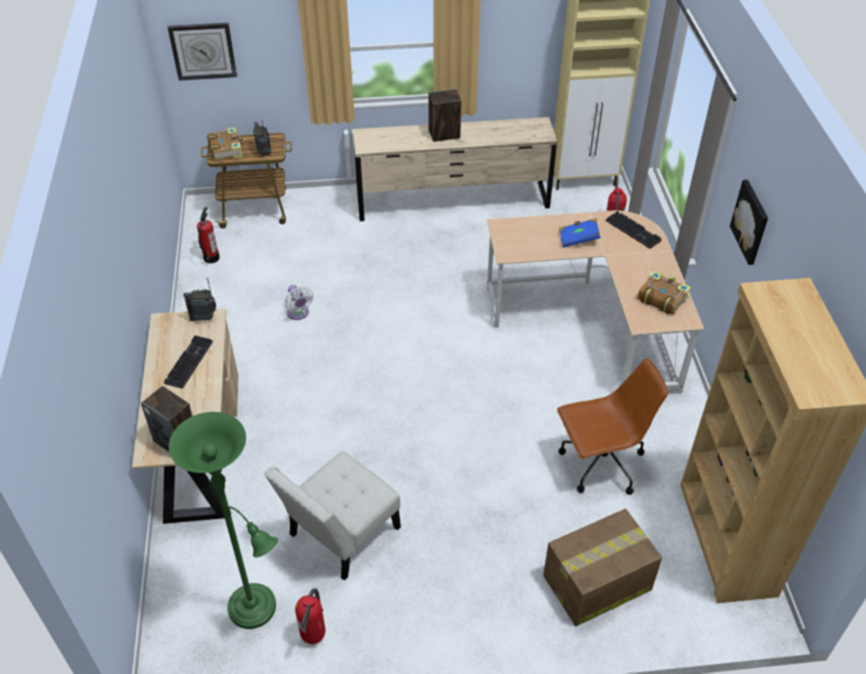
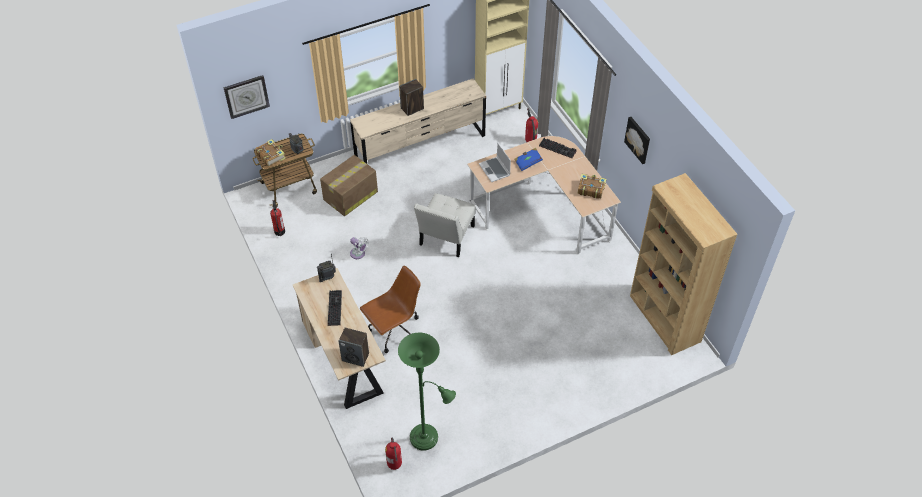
camera: 20 degrees left, 5 degrees up
(314, 637) = (466, 442): fire extinguisher -> fire extinguisher (395, 465)
(340, 535) = (453, 383): white chair -> white chair (445, 238)
(524, 237) = (495, 170): none -> laptop
(596, 583) = (605, 365): cardboard box -> cardboard box (350, 196)
(600, 464) = (582, 297): brown office chair -> brown office chair (394, 332)

